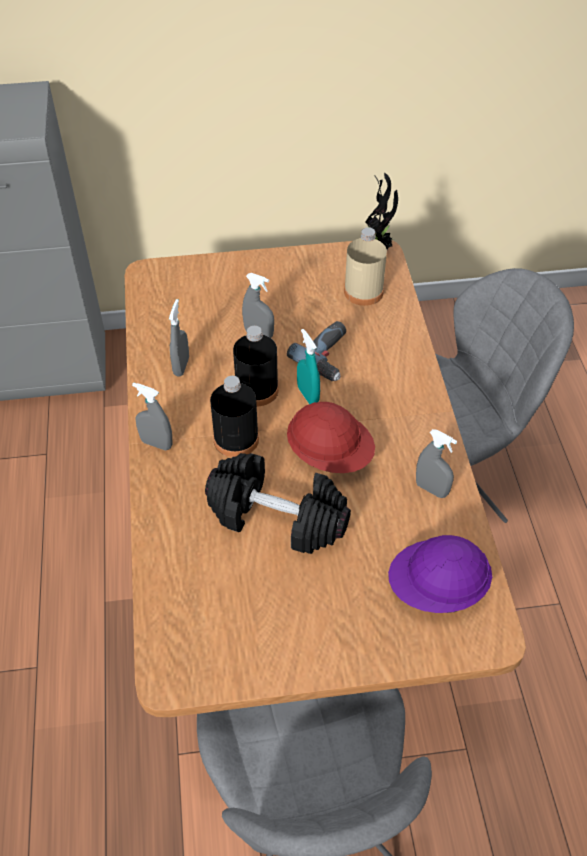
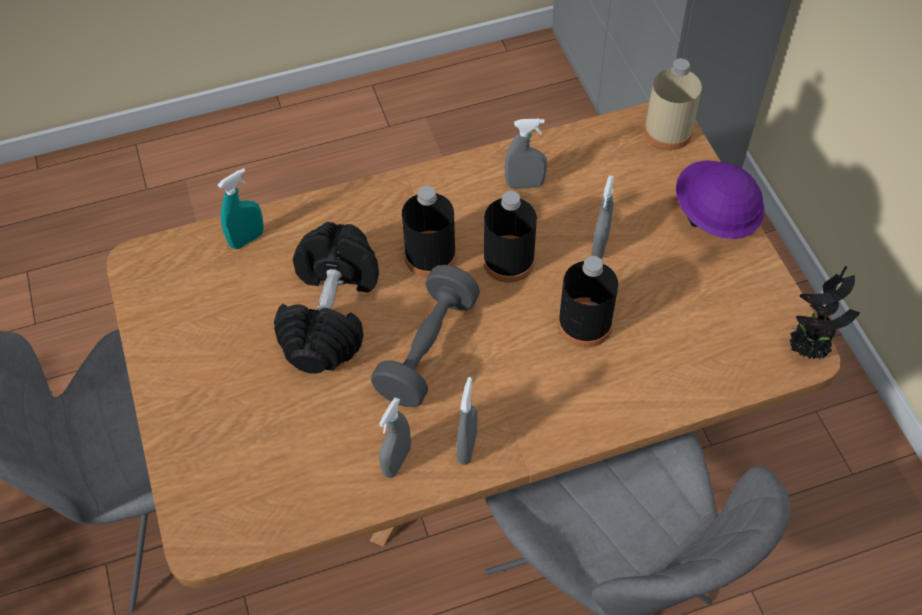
camera: 80 degrees right, 5 degrees up
(156, 443) = (408, 189): grey spray bottle -> grey spray bottle (467, 447)
(308, 395) = (513, 312): turquoise spray bottle -> turquoise spray bottle (247, 239)
(329, 356) = (584, 324): power drill -> black bottle
(330, 454) = (427, 349): red hard hat -> grey dumbbell
(363, 291) = (716, 345): beige bottle -> beige bottle (668, 132)
(437, 589) = (258, 480): purple hard hat -> purple hard hat (714, 216)

